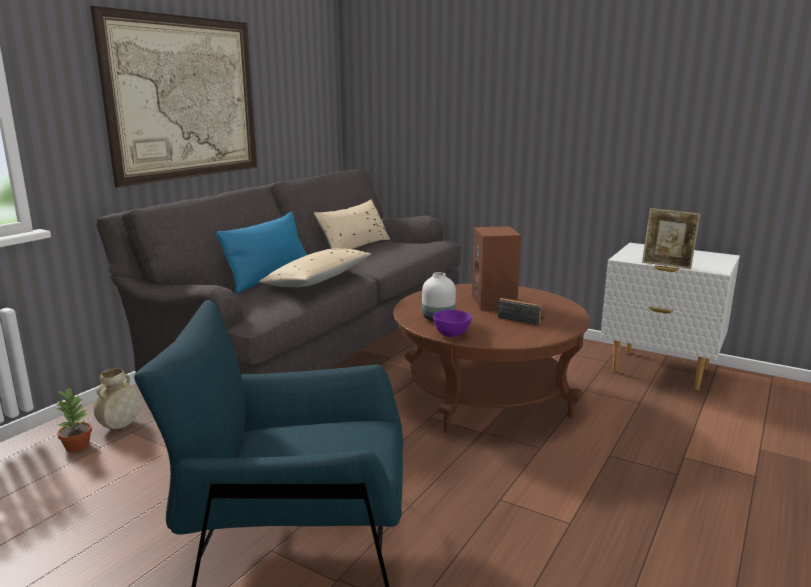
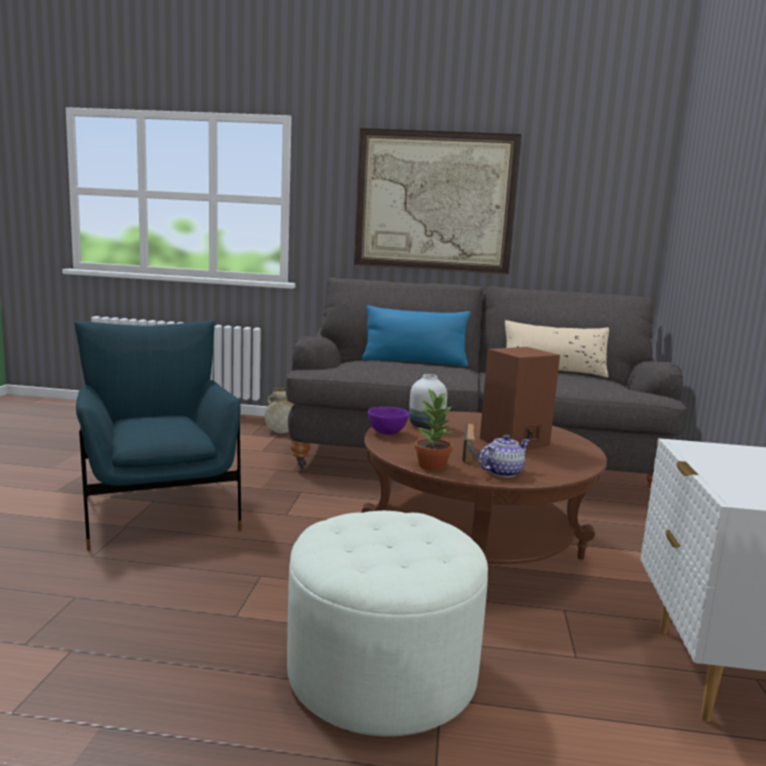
camera: 65 degrees right, 5 degrees down
(77, 445) = (249, 429): potted plant -> potted plant (432, 465)
(318, 280) = (418, 369): beige pillow -> none
(561, 319) = (502, 472): none -> teapot
(656, 471) = (382, 672): none -> white ottoman
(667, 265) = (697, 467): picture frame -> none

